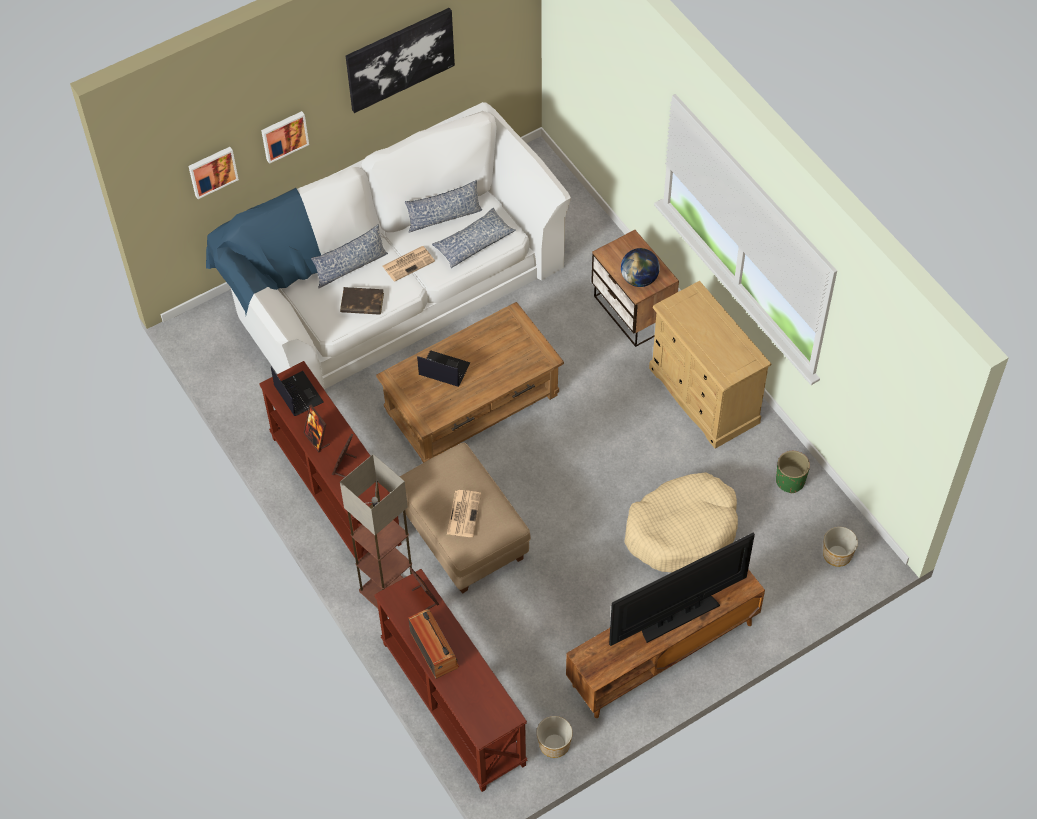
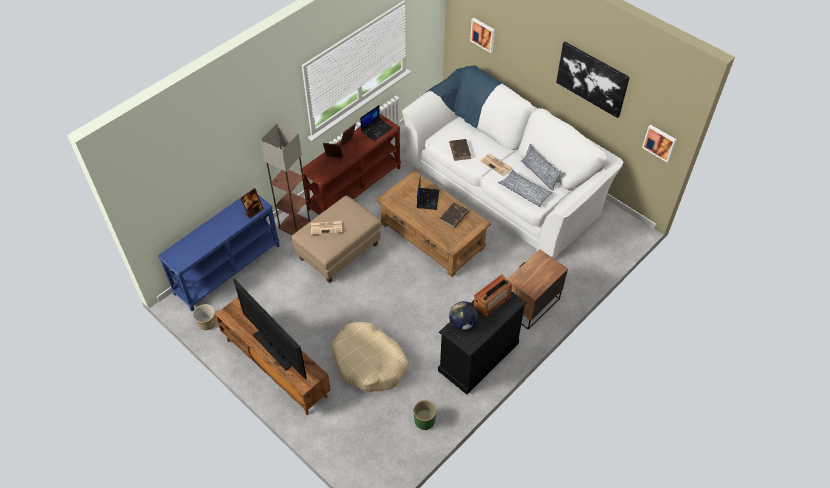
camera: 75 degrees right, 5 degrees down
(284, 135) = (521, 55): picture -> picture (660, 142)
(350, 267) = (484, 141): pillow -> none
(434, 650) = (219, 222): radio -> radio (492, 301)
(451, 703) = (227, 269): brown console table -> blue console table
(490, 344) = (453, 217): none -> brown book
(639, 279) = (527, 278): globe -> globe (463, 323)
(703, 395) = (478, 357): beige dresser -> black dresser
(837, 555) = (372, 460): planter -> none

